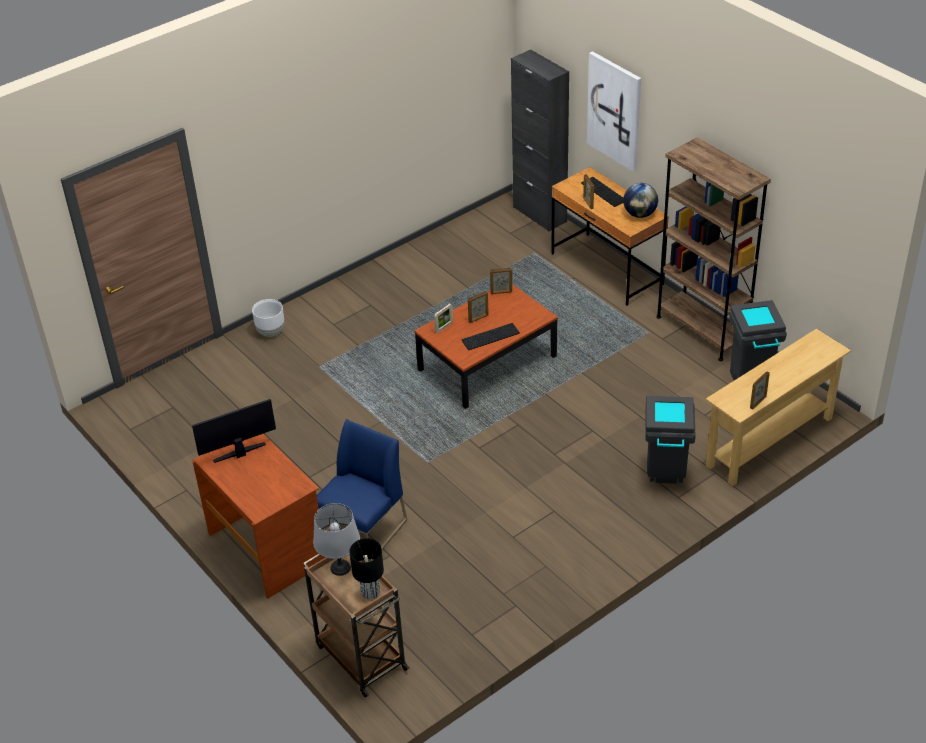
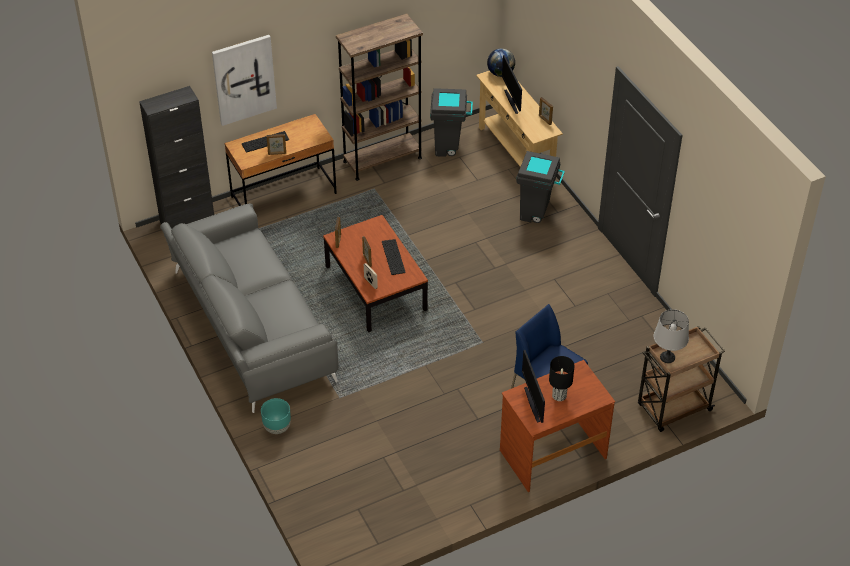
camera: 80 degrees left, 5 degrees up
(271, 332) = (277, 427): white planter -> turquoise planter
(370, 592) = (694, 343): black table lamp -> black table lamp (559, 396)
(404, 286) = (250, 326): none -> grey sofa
(640, 214) = (306, 128): globe -> globe (500, 73)
(779, 367) = (512, 101): none -> monitor

